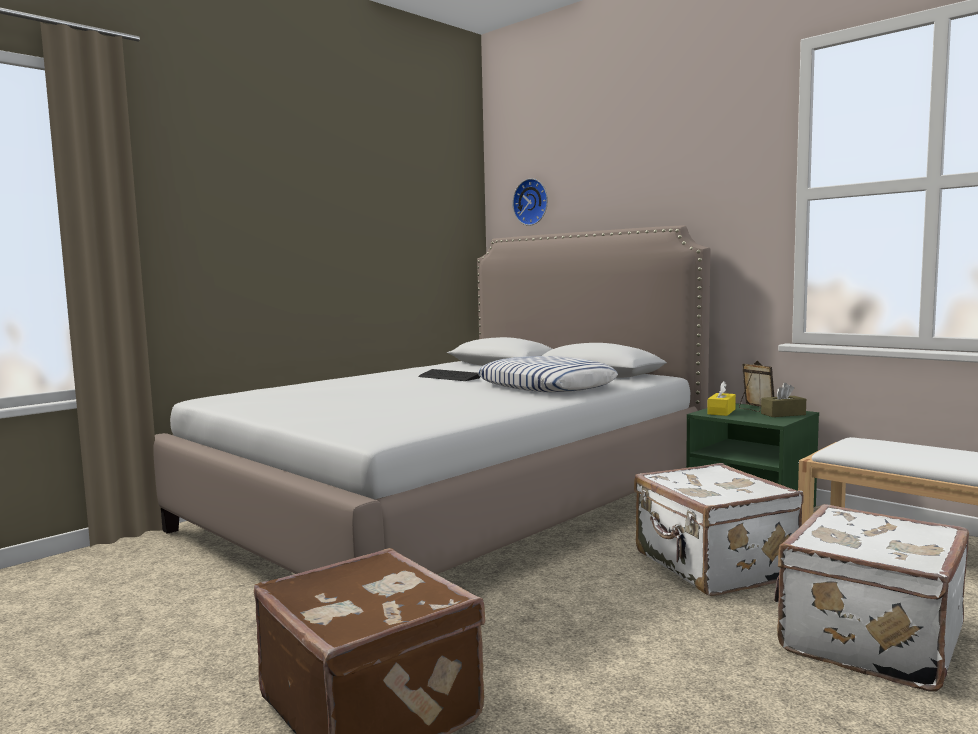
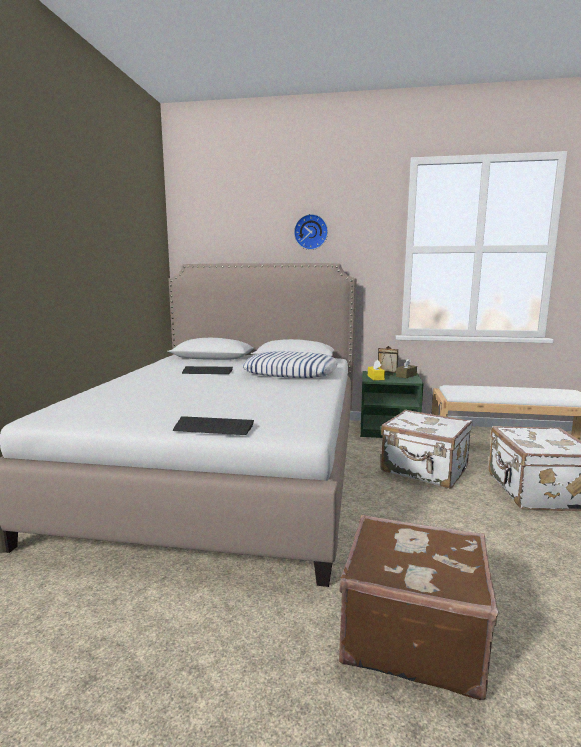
camera: 35 degrees left, 5 degrees up
(304, 422) = (213, 428): none -> keyboard
(532, 202) = (213, 239): wall clock -> wall clock (311, 232)

